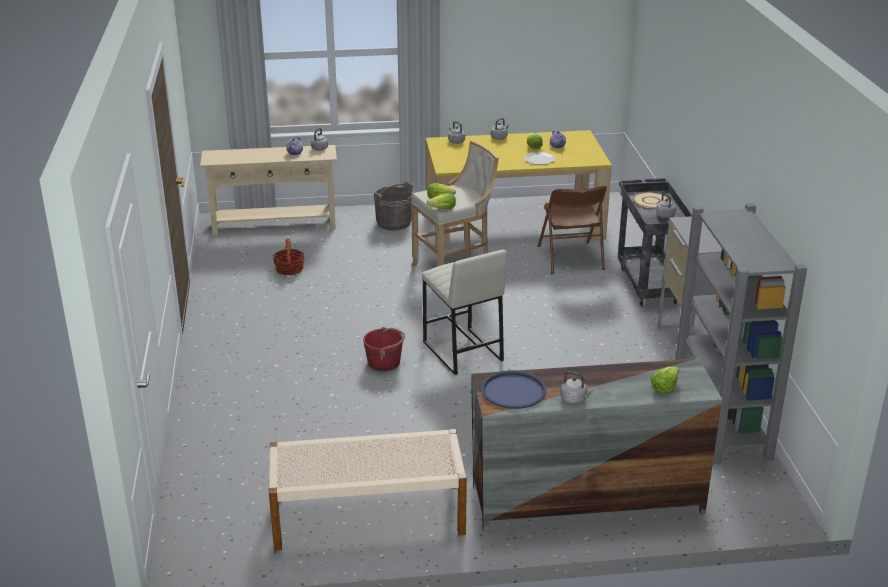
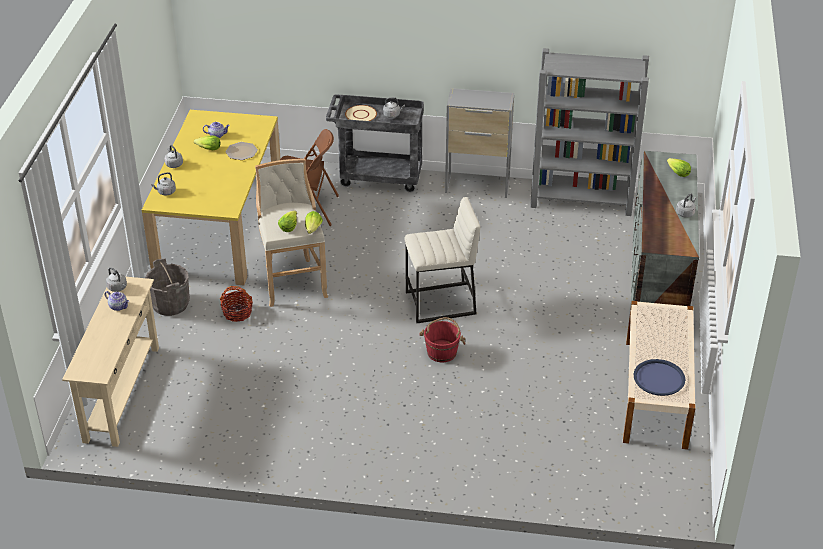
camera: 75 degrees left, 10 degrees up
(289, 269) = (234, 392): basket -> basket (237, 313)
(513, 391) = (669, 237): blue tray -> blue tray (659, 378)

